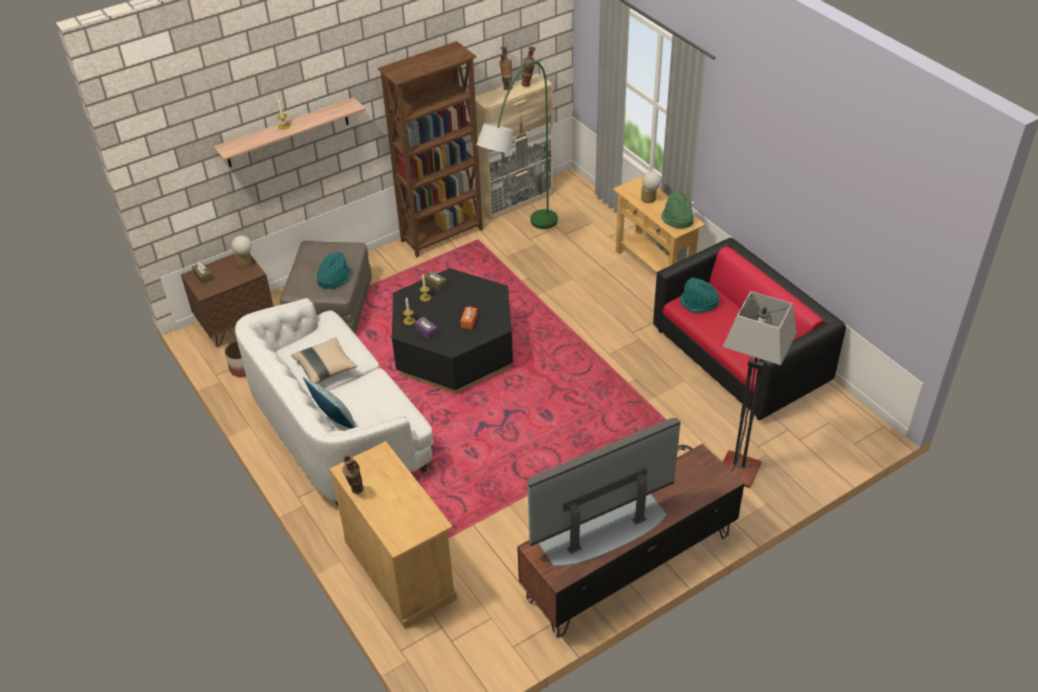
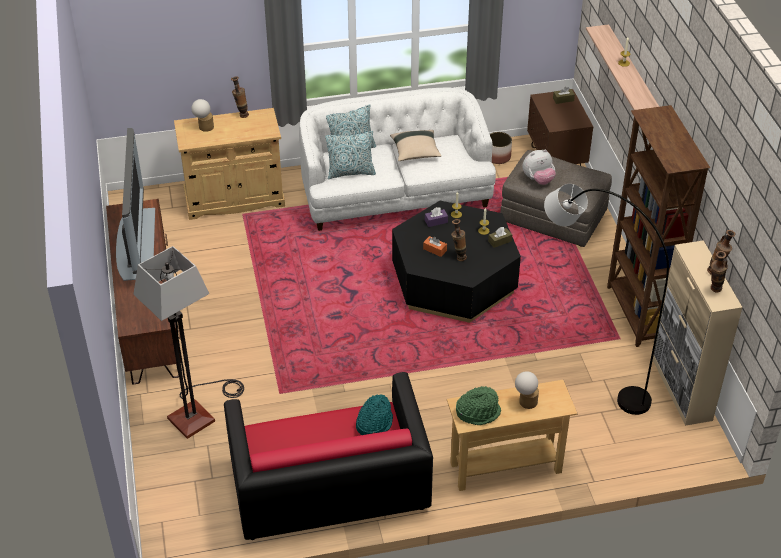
camera: 110 degrees right, 0 degrees up
(245, 264) = (569, 123): table lamp -> table lamp (204, 127)
(333, 278) = (538, 180): turquoise hat -> plush toy
(381, 408) = (351, 172): none -> pillow
(471, 304) = (458, 257): none -> vase
(521, 250) = (586, 367): green floor lamp -> grey floor lamp

